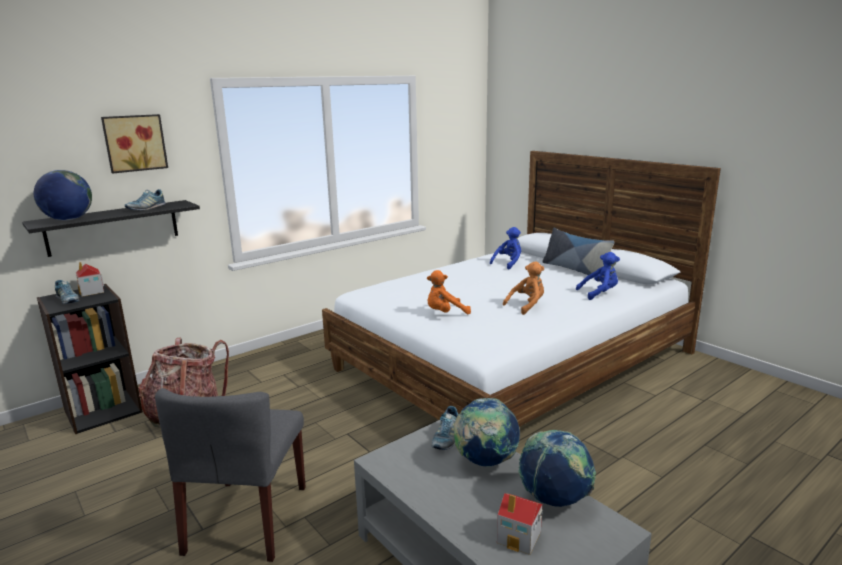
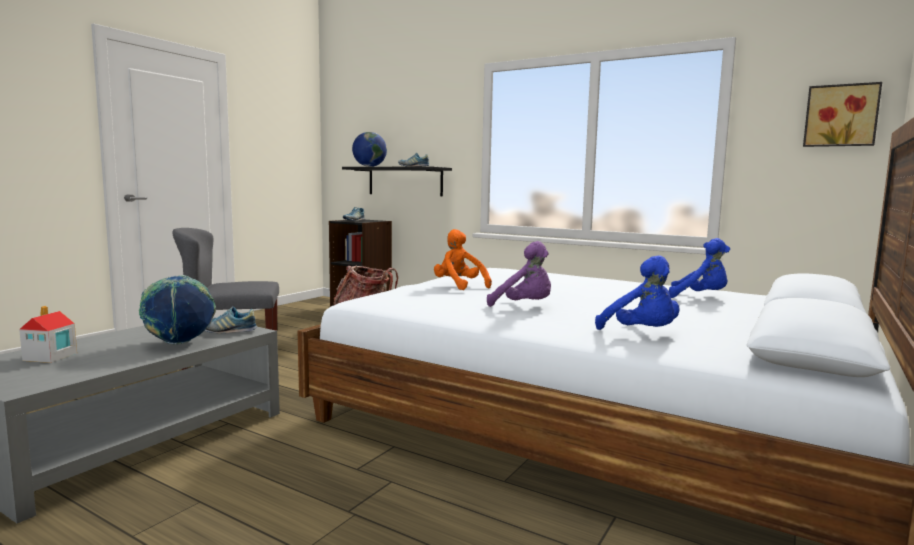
camera: 70 degrees right, 10 degrees down
(92, 291) = (373, 220): toy house -> none
(134, 143) = (426, 118): picture -> picture (841, 115)
(527, 306) = (525, 307): orange plush toy -> purple plush toy
(555, 499) = (97, 366): globe -> none
(575, 270) = (749, 322): pillow -> none

